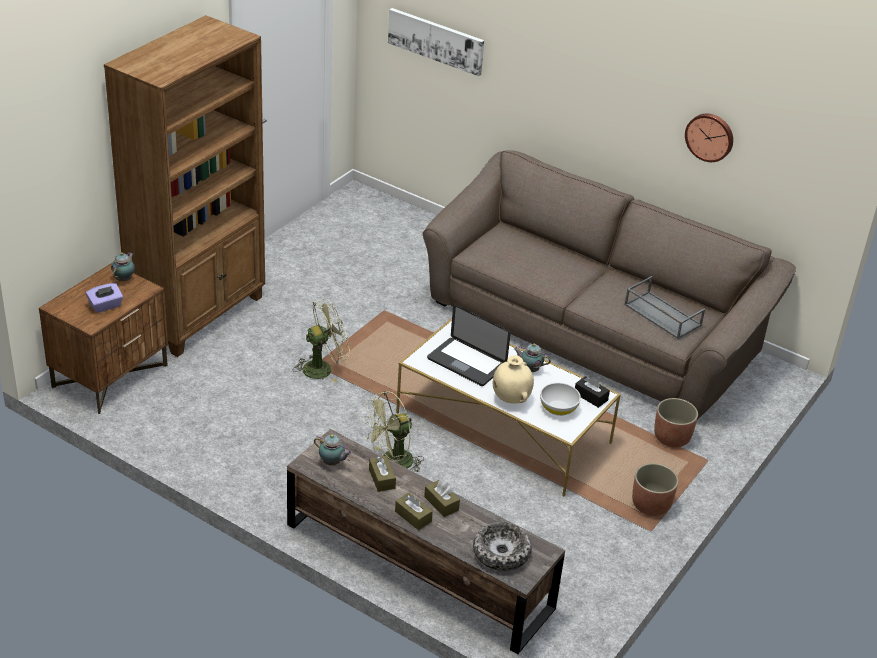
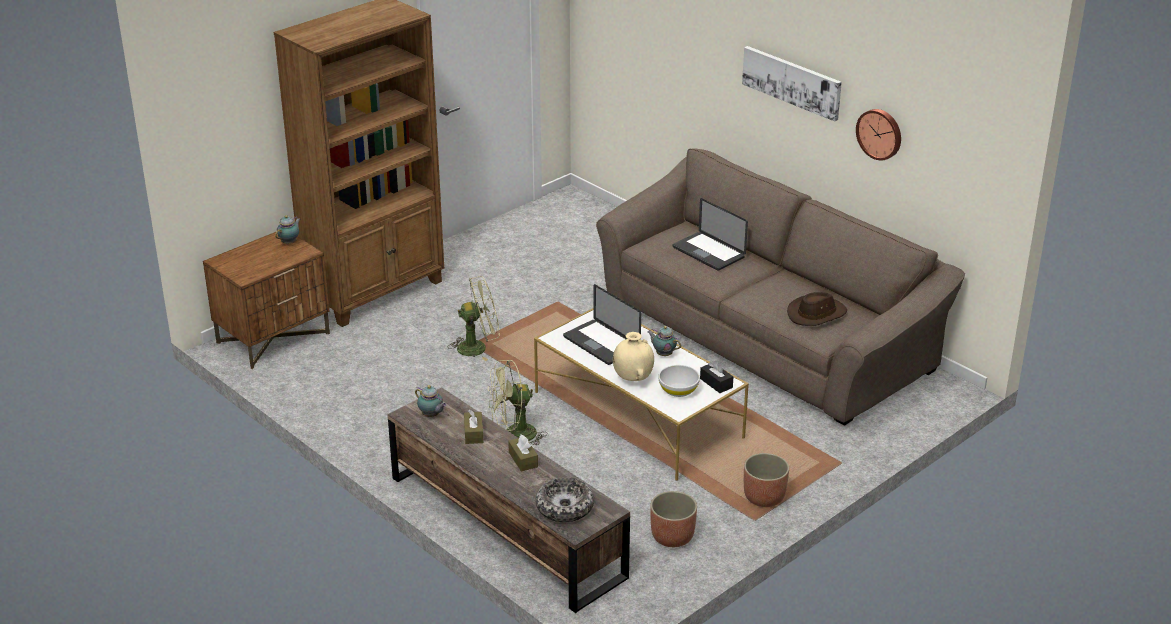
camera: 15 degrees right, 5 degrees down
(105, 306) = (263, 263): purple tissue box -> none
(413, 516) = (491, 468): brown tissue box -> none
(436, 40) = (637, 38): picture -> picture (792, 82)
(537, 255) = (708, 252): none -> laptop
(661, 315) = (816, 314): grey tray -> brown hat
(671, 438) = (810, 439): planter -> planter (672, 537)

